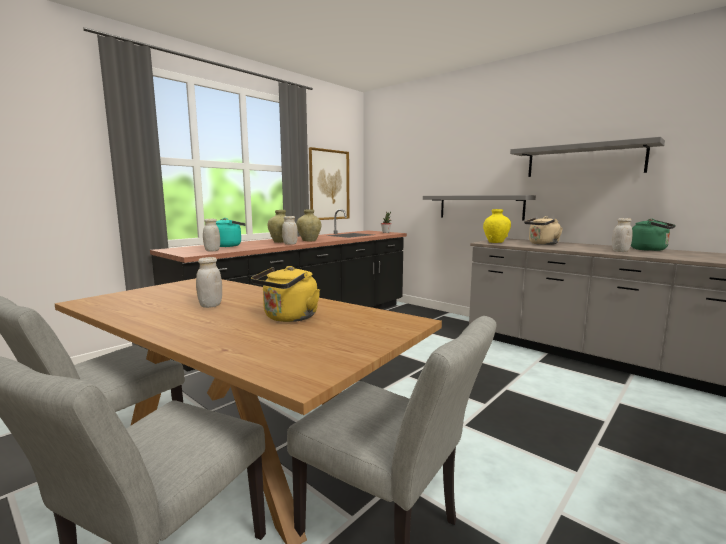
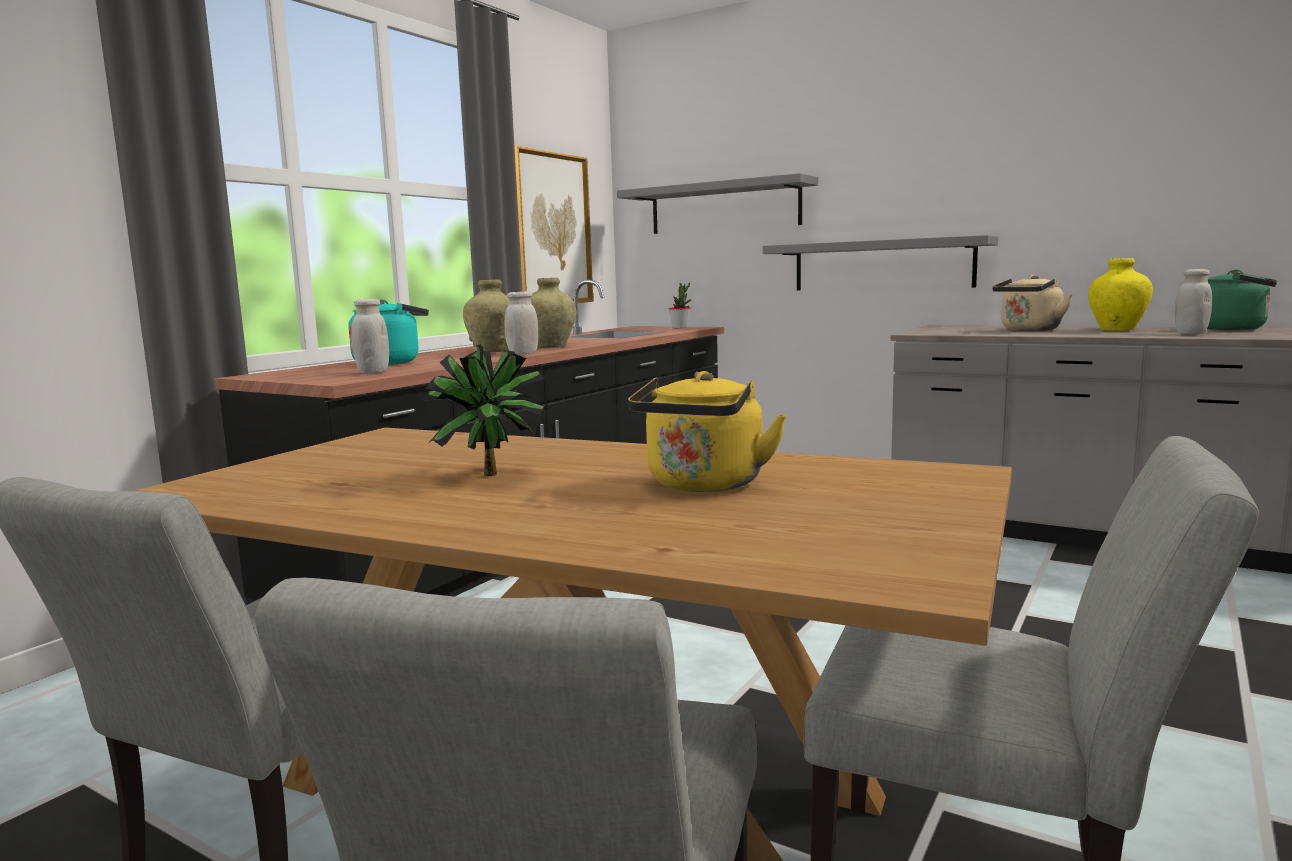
camera: 10 degrees left, 0 degrees up
(210, 305) = (491, 477): white jar -> potted plant
(495, 242) = (937, 331): yellow vase -> yellow vase (1117, 329)
(583, 160) = (1092, 164): grey shelf -> grey shelf (724, 207)

